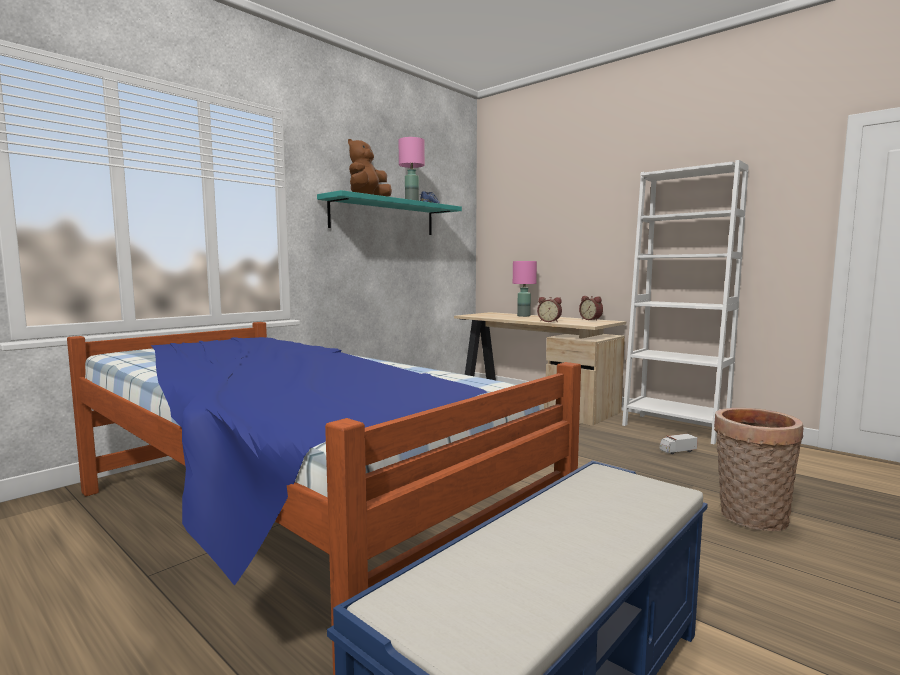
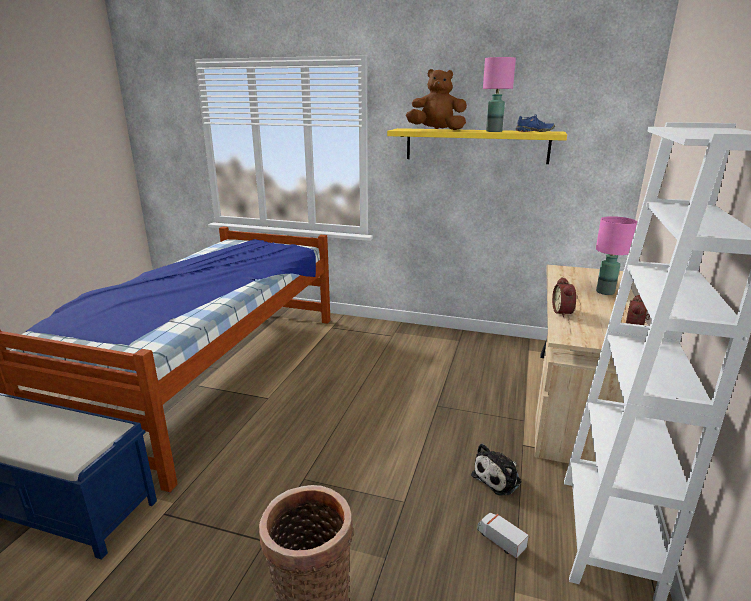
camera: 65 degrees right, 15 degrees up
(383, 217) = (476, 145): turquoise shelf -> yellow shelf
(611, 438) = (498, 478): none -> plush toy

